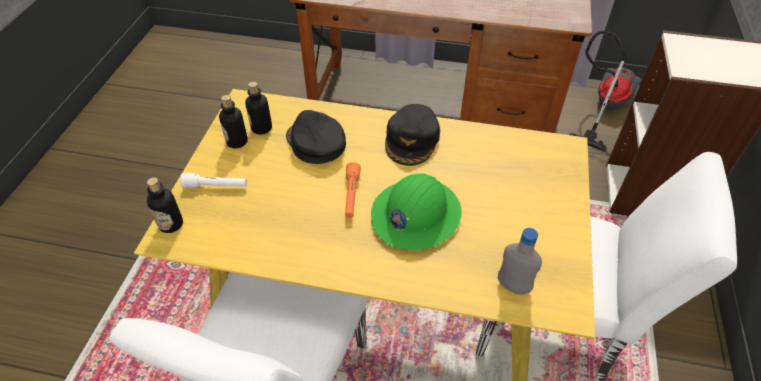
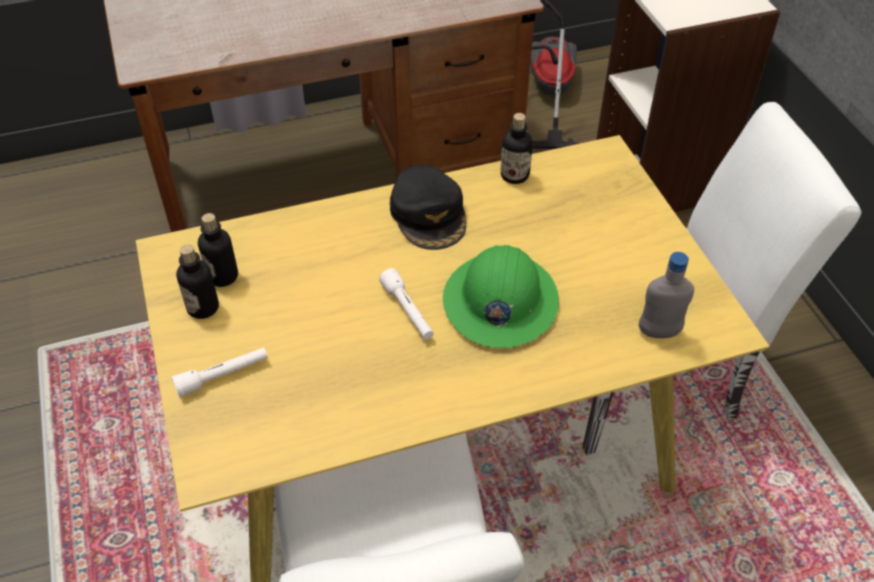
camera: 30 degrees left, 0 degrees up
(171, 224) = (201, 451): bottle -> bottle (514, 175)
(315, 142) = (311, 266): black cap -> none
(351, 195) = (408, 311): orange flashlight -> white flashlight

